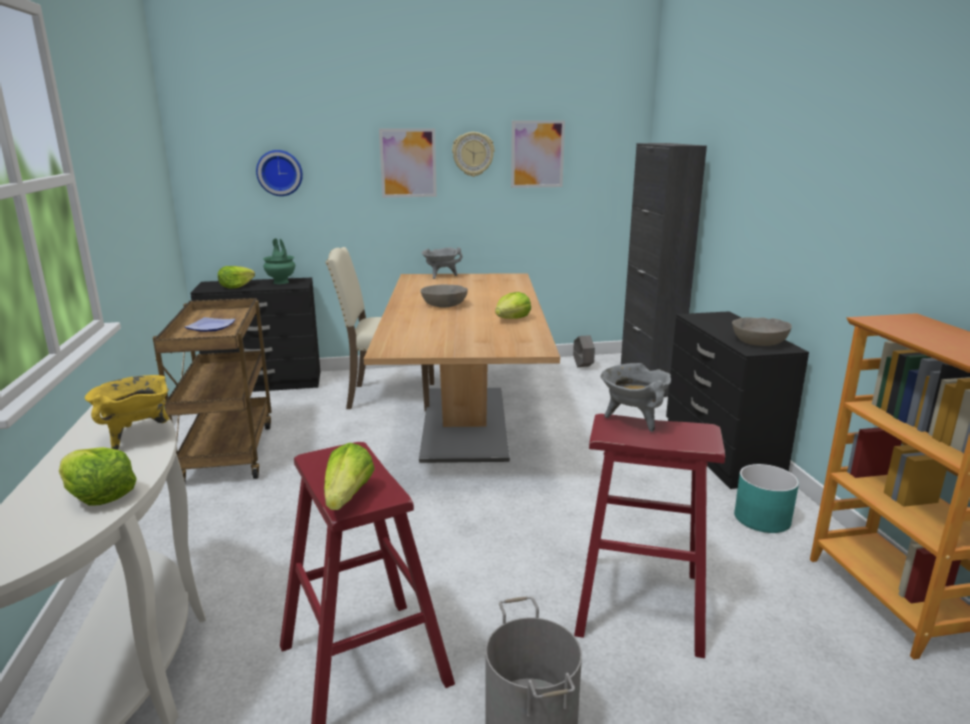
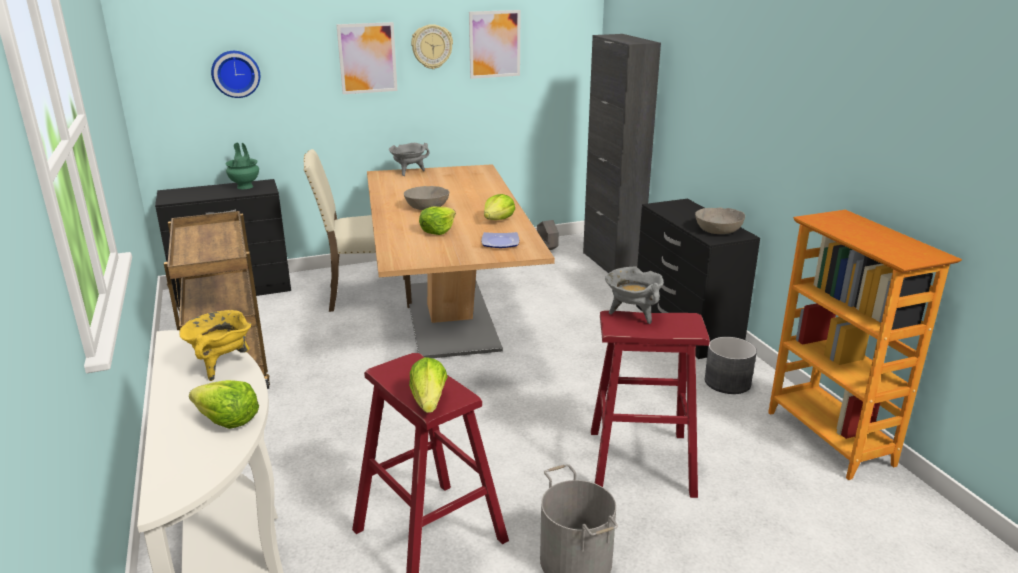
camera: 10 degrees left, 5 degrees up
(212, 327) = (209, 246): plate -> plate (501, 242)
(236, 286) = (200, 195): lettuce -> lettuce (437, 231)
(762, 518) = (728, 382): turquoise planter -> grey planter

